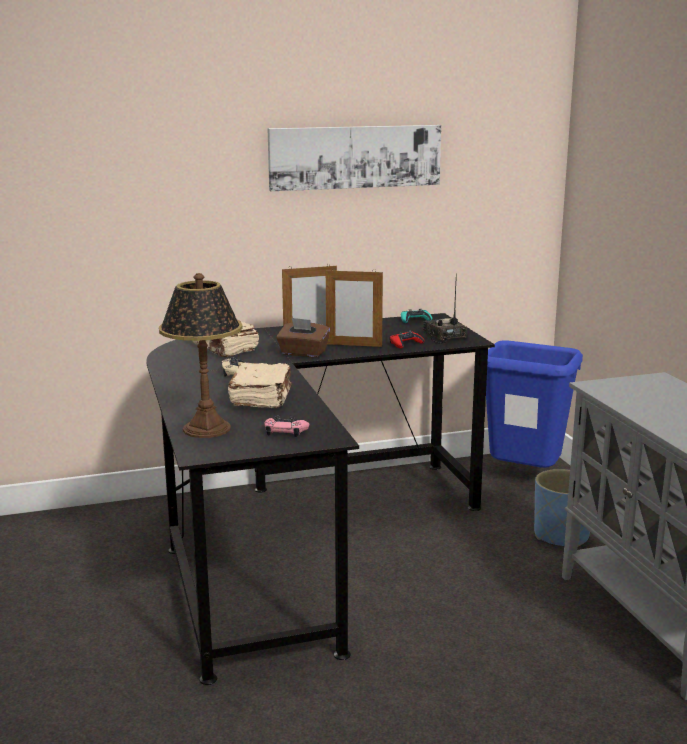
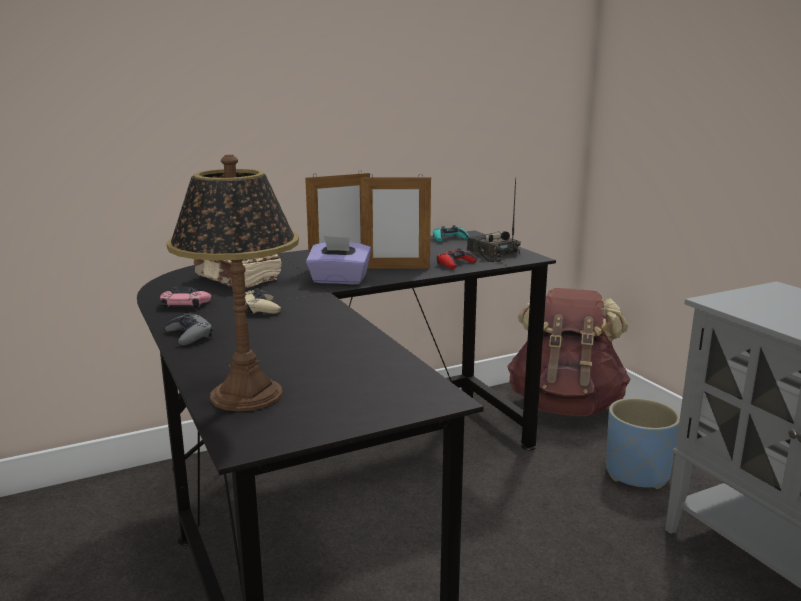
camera: 10 degrees left, 0 degrees up
(178, 389) = (189, 335): none -> grey game controller
(262, 398) = (311, 342): beige book -> none
(285, 431) = (366, 390): pink game controller -> pink game controller (184, 304)
(303, 353) = (339, 280): brown tissue box -> purple tissue box
(355, 157) = (377, 48): picture -> none
(524, 477) = (565, 405): blue trash can -> brown backpack

